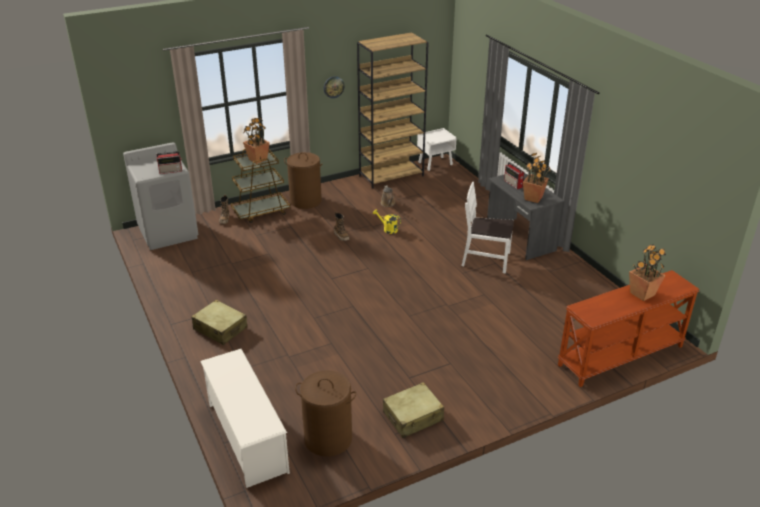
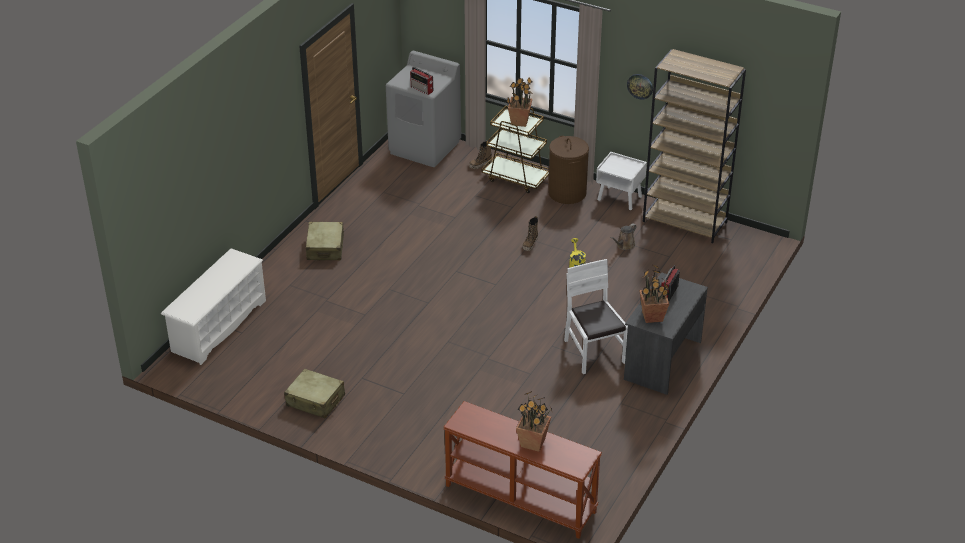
camera: 55 degrees right, 5 degrees up
(328, 439) = (251, 367): brown laundry basket -> none
(435, 163) = (752, 240): white nightstand -> white nightstand (620, 198)

